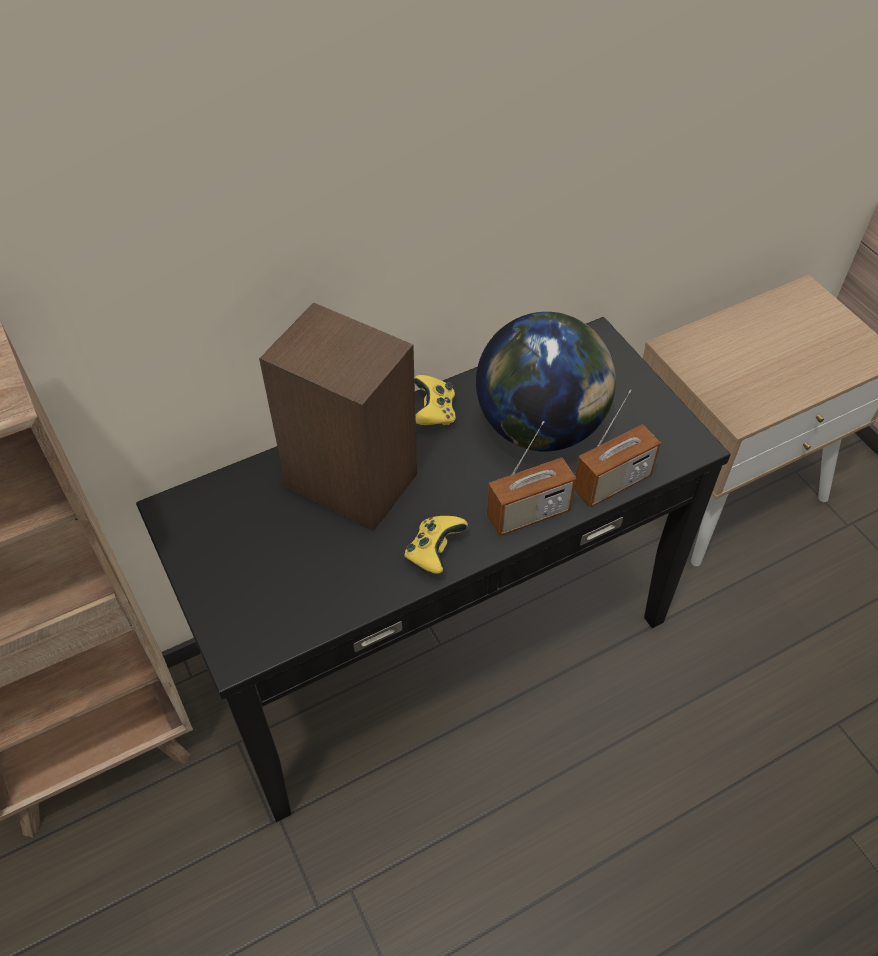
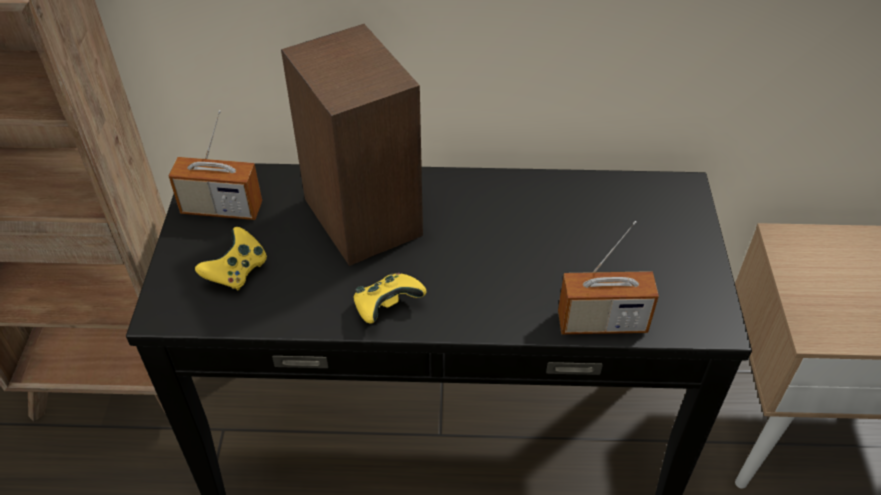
camera: 30 degrees right, 5 degrees down
(434, 412) = (477, 191): yellow game controller -> yellow game controller (237, 272)
(528, 514) = (498, 314): radio -> radio (222, 209)
(540, 426) = (568, 243): globe -> none

